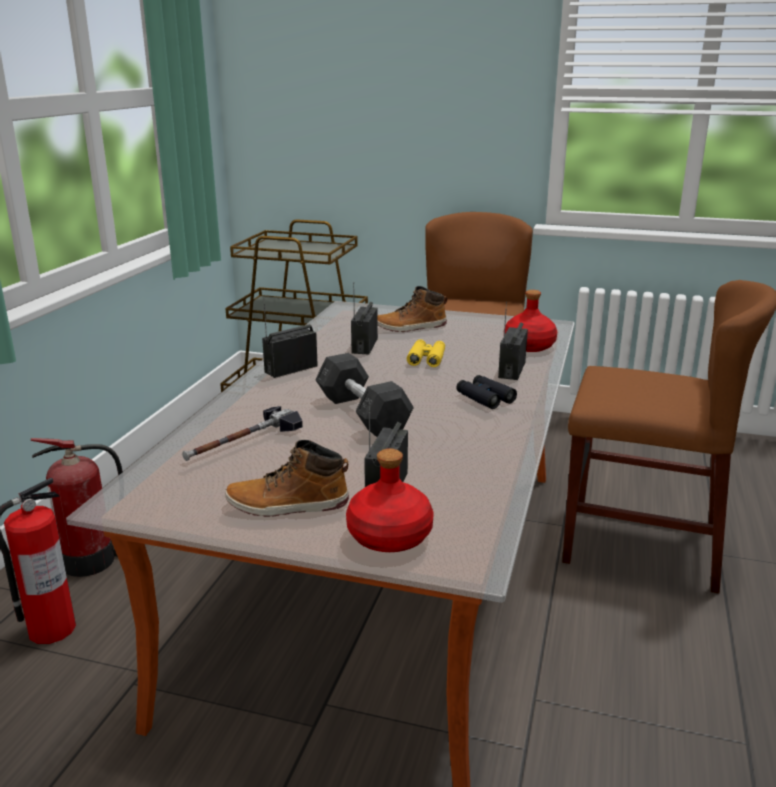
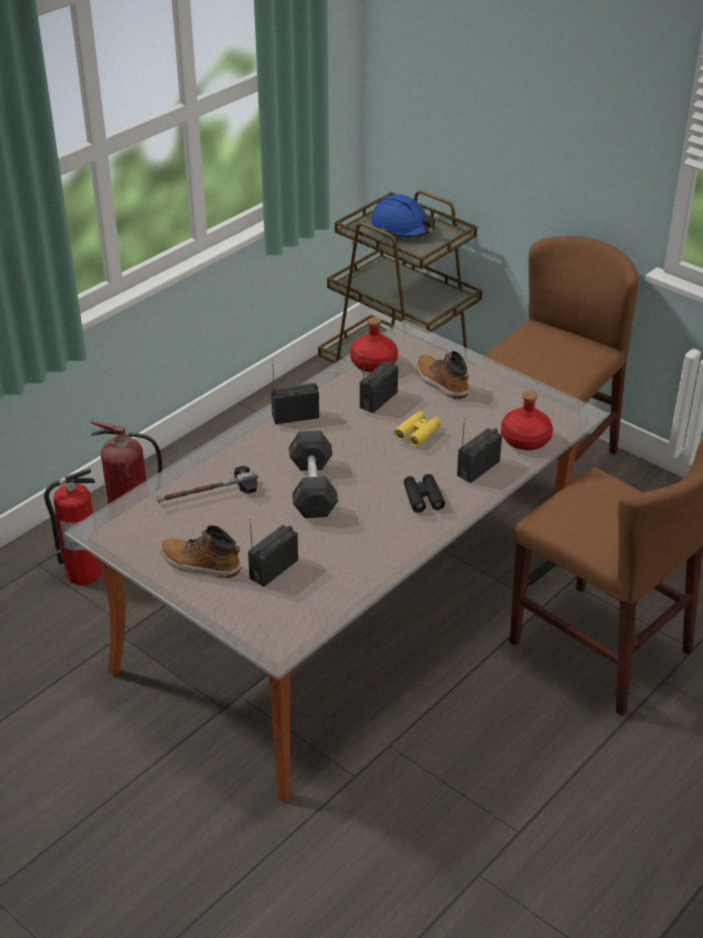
camera: 25 degrees right, 15 degrees up
(291, 248) = (402, 228): none -> blue hard hat
(388, 536) = (244, 610): red bottle -> red bottle (373, 363)
(411, 327) = (441, 382): boot -> boot turned 45 degrees clockwise

